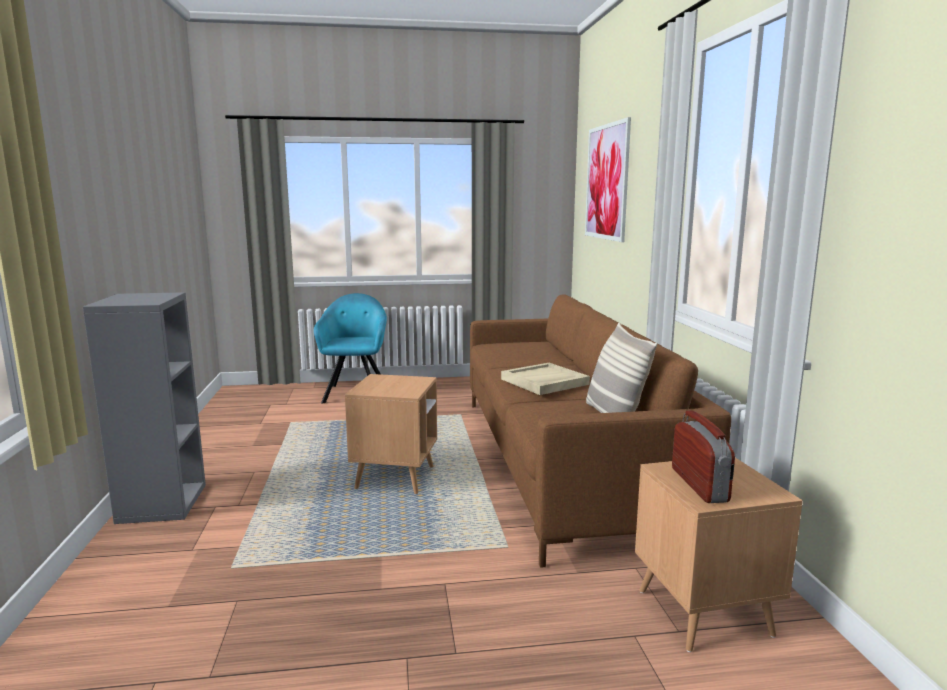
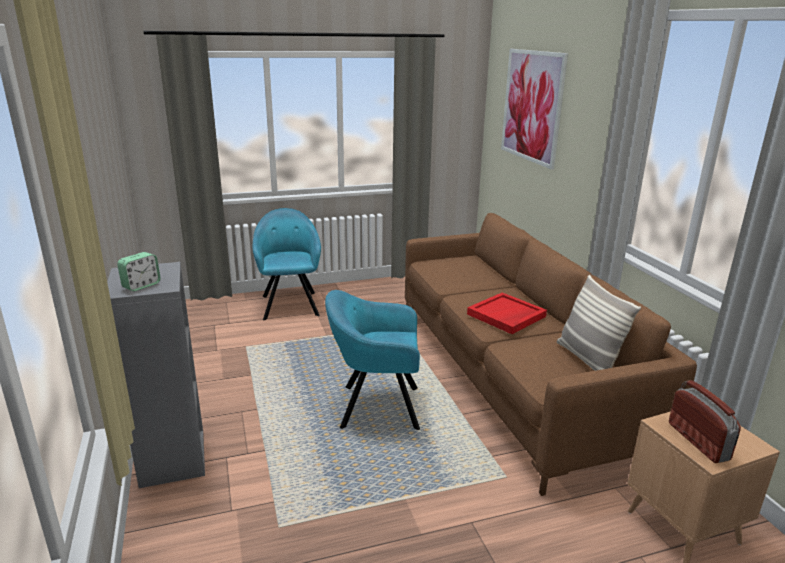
camera: 10 degrees left, 10 degrees up
(129, 301) = (141, 285): none -> alarm clock
(395, 477) = (376, 407): brown side table -> turquoise armchair
(544, 382) = (506, 316): beige tray -> red tray

